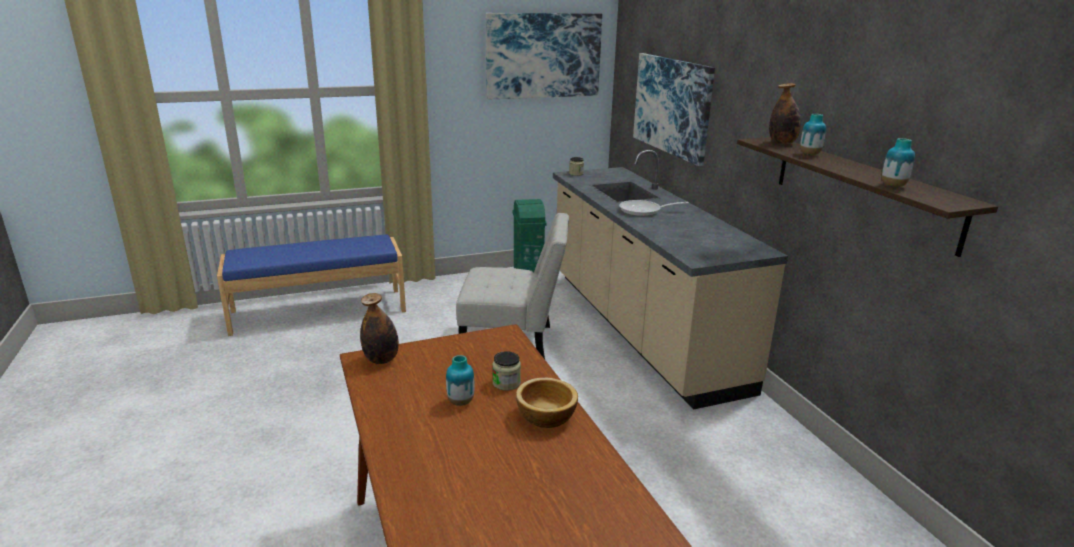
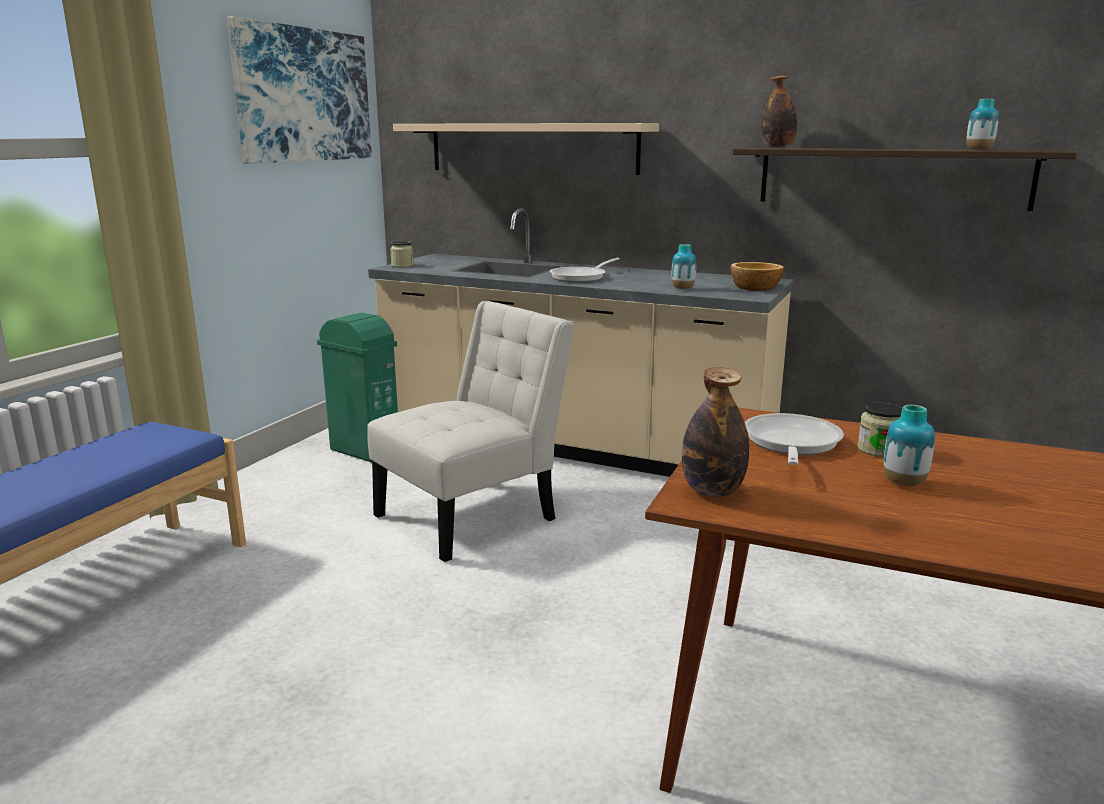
camera: 45 degrees left, 5 degrees down
(478, 358) = (790, 444): none -> frying pan
(545, 416) = (986, 456): bowl -> bowl (755, 288)
(672, 106) = (532, 148): picture -> beige shelf
(809, 154) = (833, 148): vase -> vase (682, 288)

